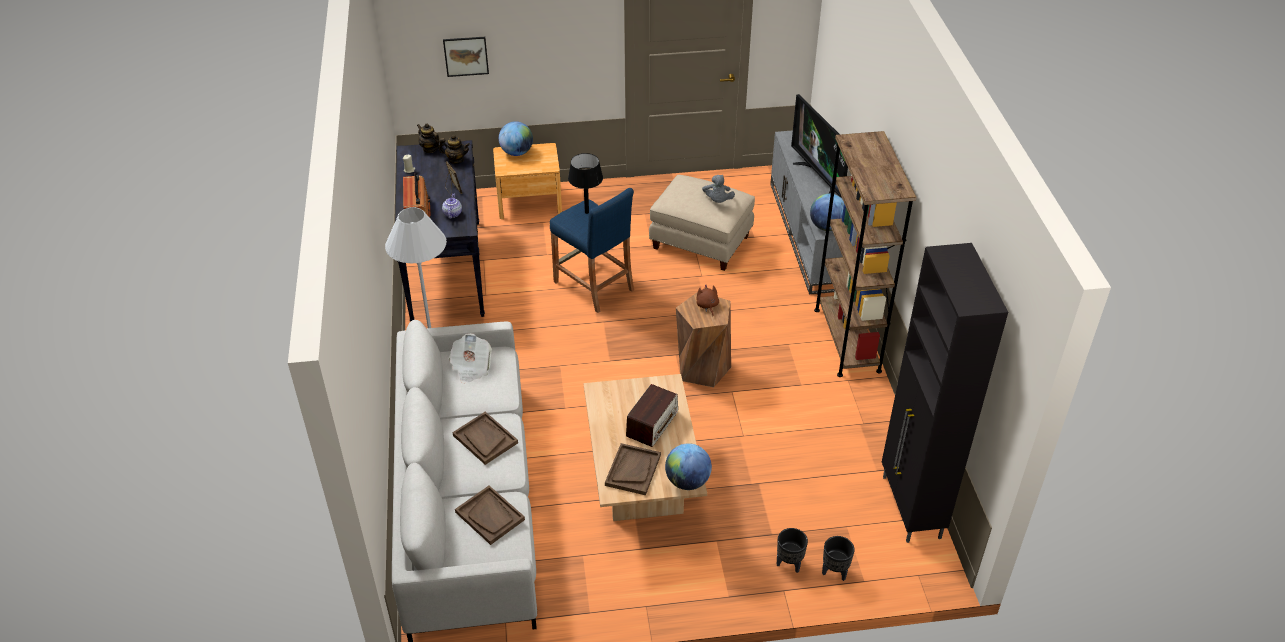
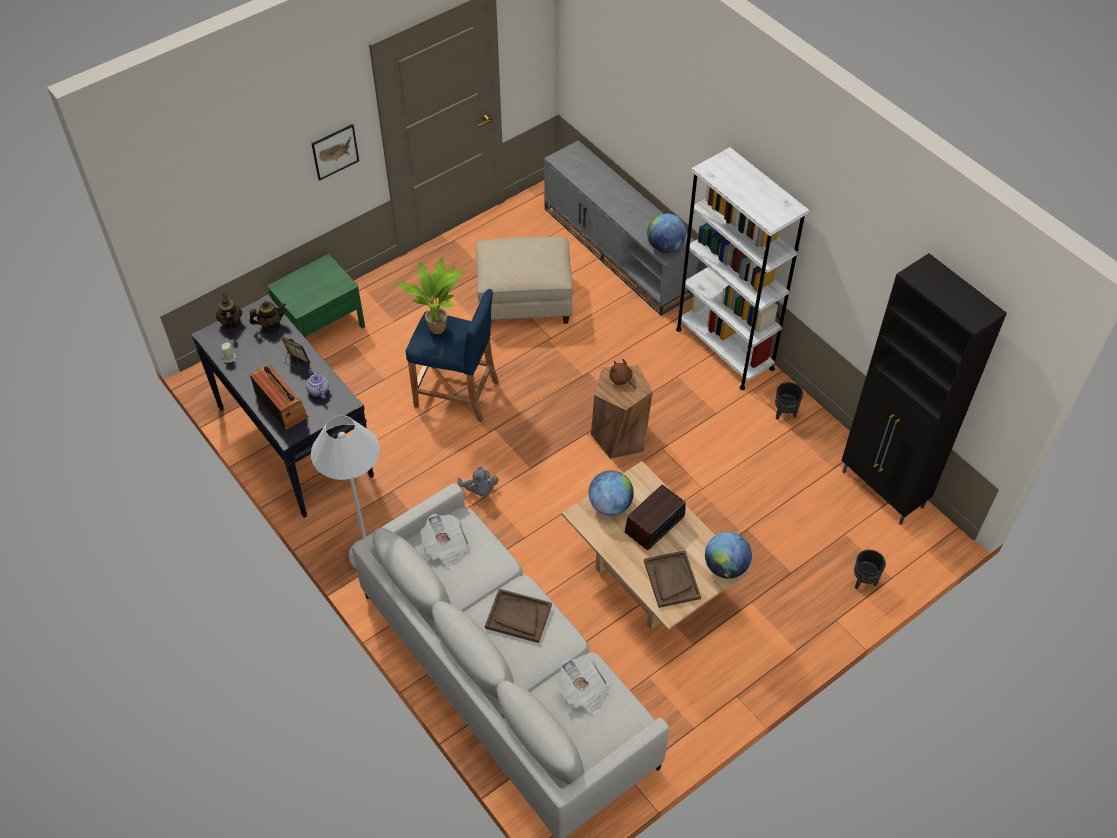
camera: 30 degrees left, 10 degrees up
(430, 149) = (231, 323): teapot -> teapot turned 60 degrees clockwise
(466, 56) = (223, 204): picture -> picture (335, 151)
(490, 516) = (583, 692): brown tray -> newspaper
(517, 152) = (297, 282): globe -> globe (610, 505)
(529, 202) = (321, 326): brown nightstand -> green nightstand
(586, 212) = (438, 327): black table lamp -> potted plant
(652, 424) = (654, 524): radio -> radio turned 135 degrees counterclockwise
(717, 201) = (541, 257): grey plush toy -> grey plush toy (479, 489)
(789, 564) = (824, 593): black planter -> black planter (785, 413)
(819, 178) = (621, 195): television -> none
(847, 340) = (724, 349): brown bookcase -> white bookcase

